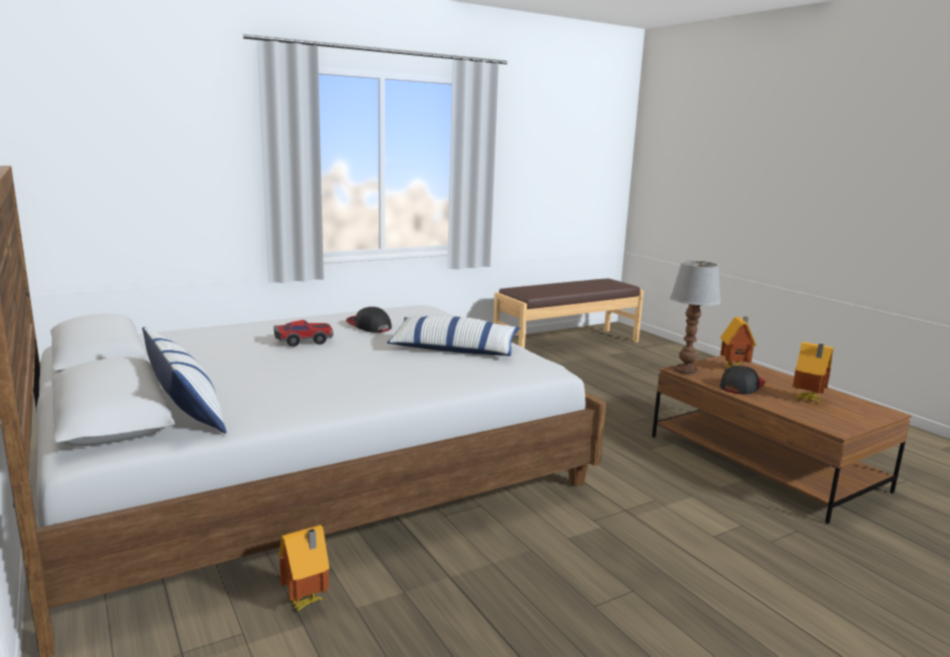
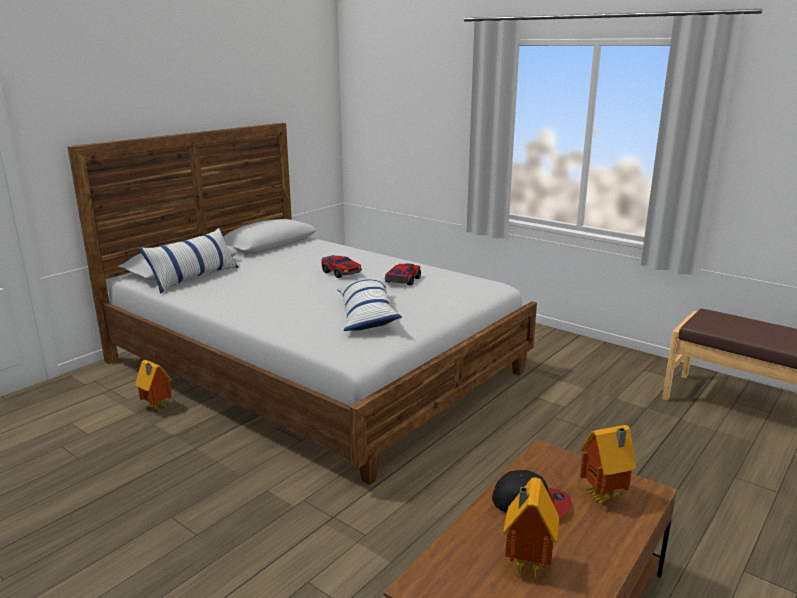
camera: 70 degrees right, 5 degrees up
(368, 326) = (402, 280): cap -> toy car
(687, 371) = (547, 458): table lamp -> none

